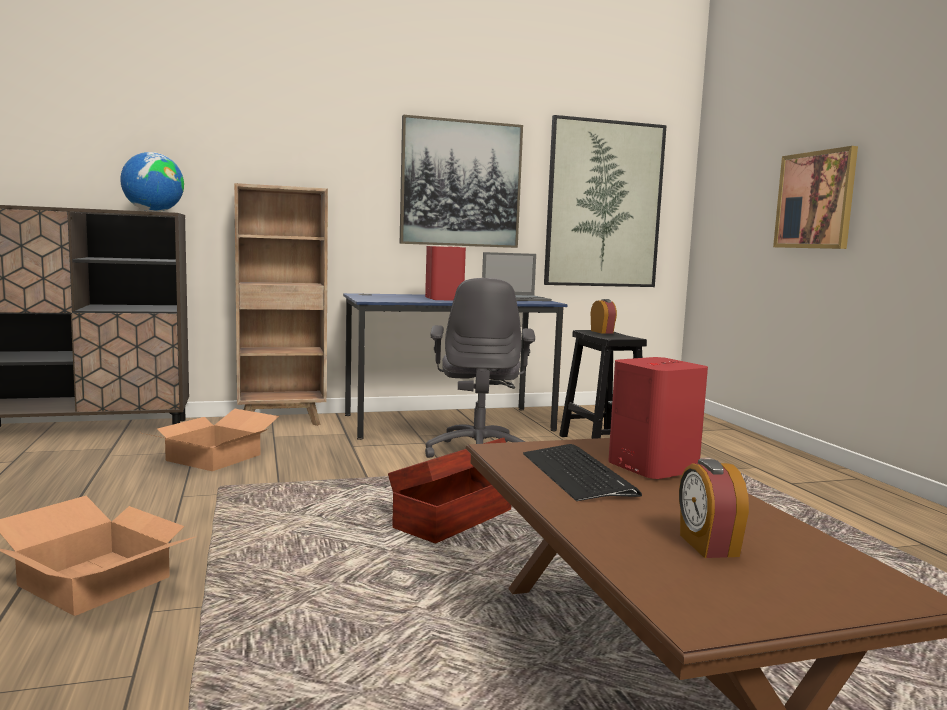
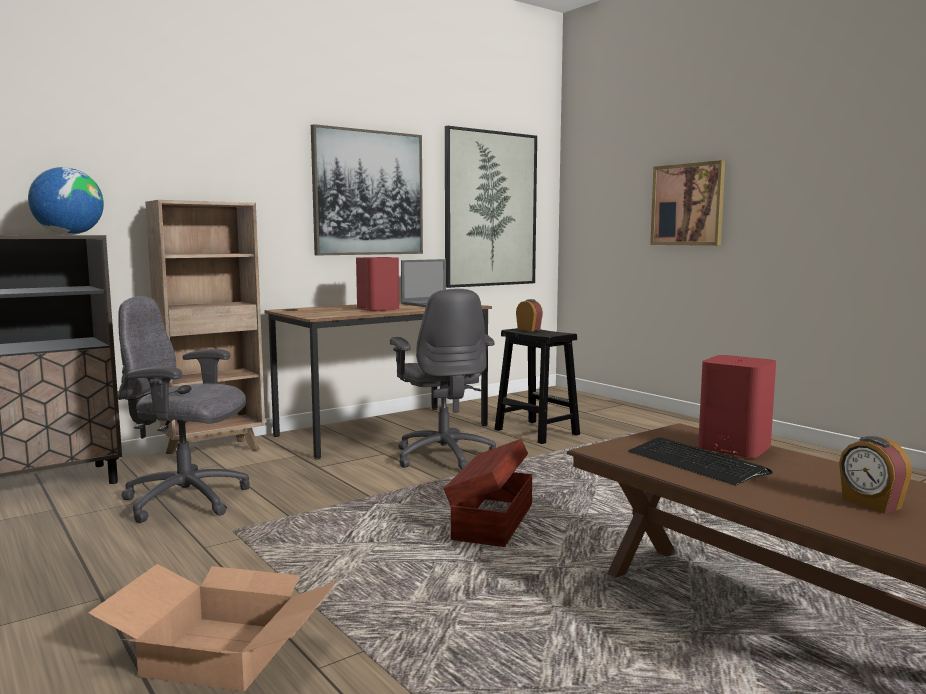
camera: 20 degrees left, 0 degrees up
(213, 457) = (187, 500): cardboard box -> grey office chair
(448, 422) = (383, 430): blue desk -> brown desk

